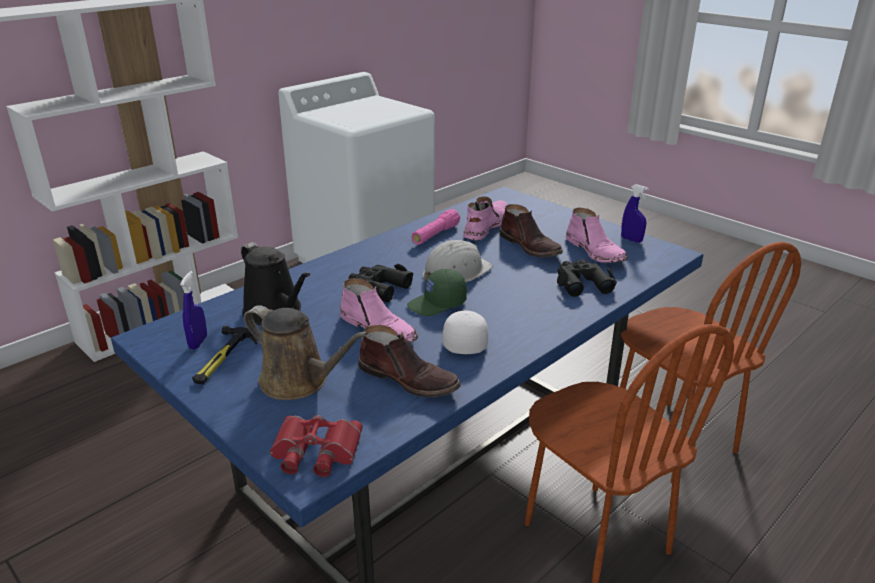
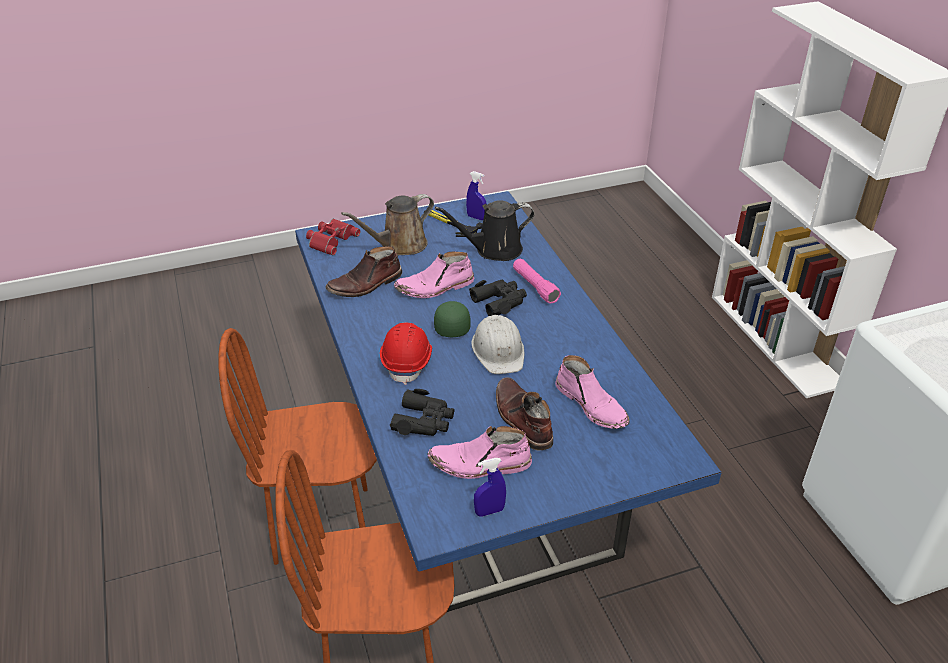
camera: 115 degrees right, 10 degrees up
(435, 235) = (588, 363): pink flashlight -> pink flashlight (535, 287)
(464, 340) = (389, 320): white cap -> none
(517, 311) = (407, 361): none -> red hard hat
(531, 246) = (522, 419): brown boot -> brown boot turned 75 degrees clockwise

